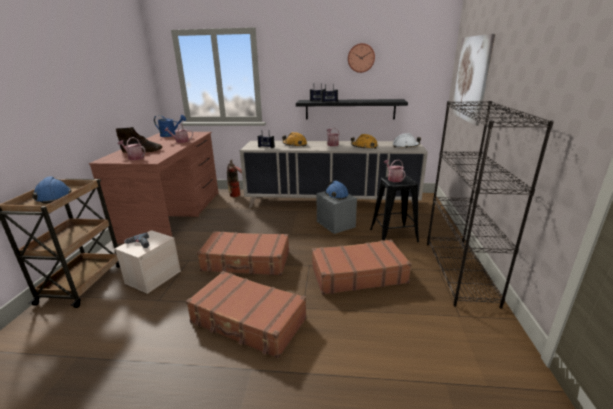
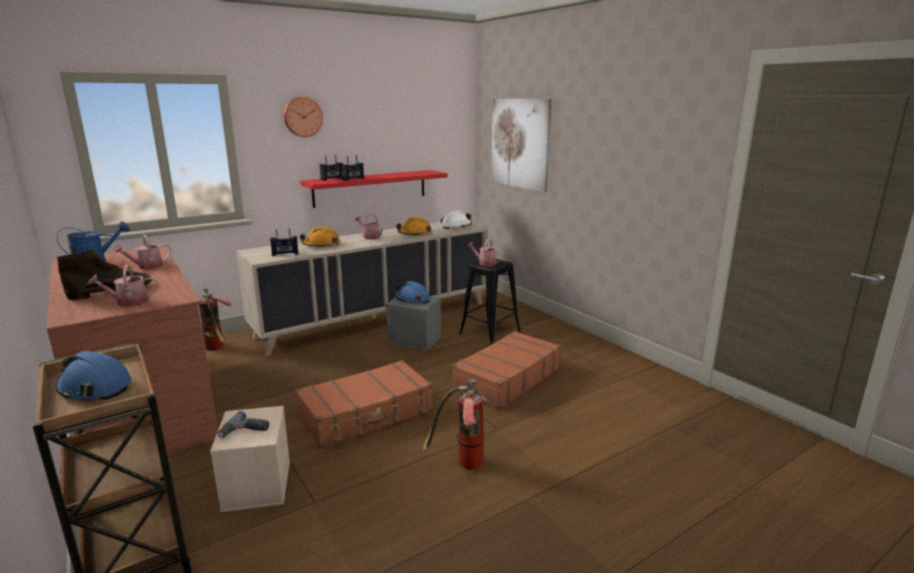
camera: 40 degrees left, 5 degrees down
(248, 321) = (462, 465): brown suitcase -> fire extinguisher
(350, 109) = (370, 188): black shelf -> red shelf
(361, 58) = (378, 120): wall clock -> wall clock (302, 117)
(459, 272) = (584, 345): black bookcase -> none

